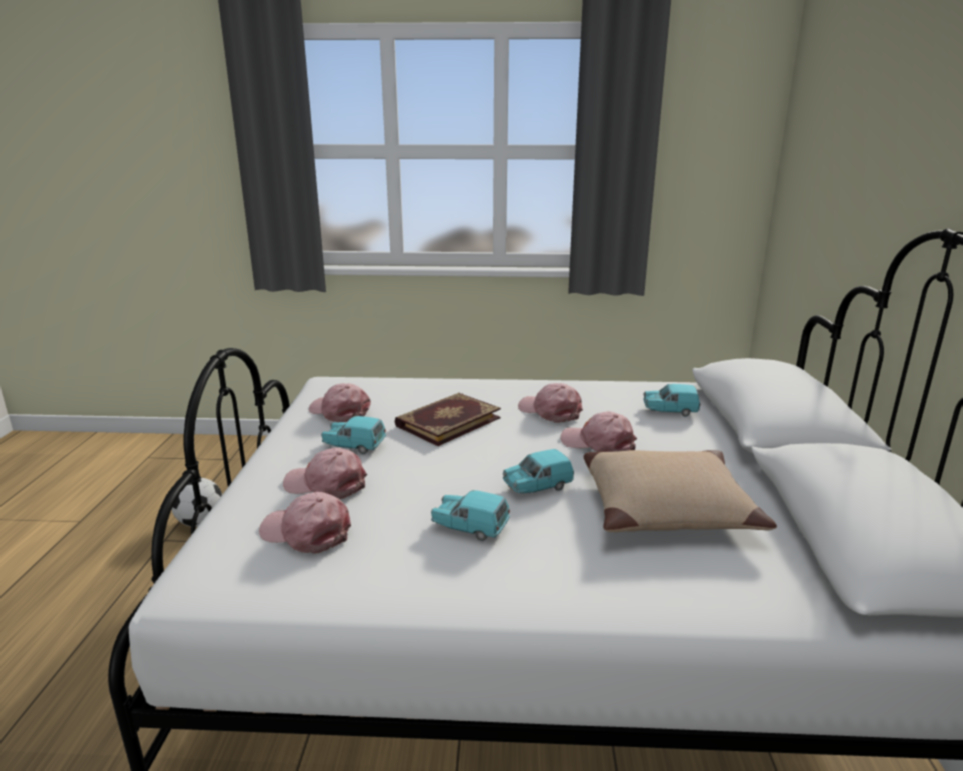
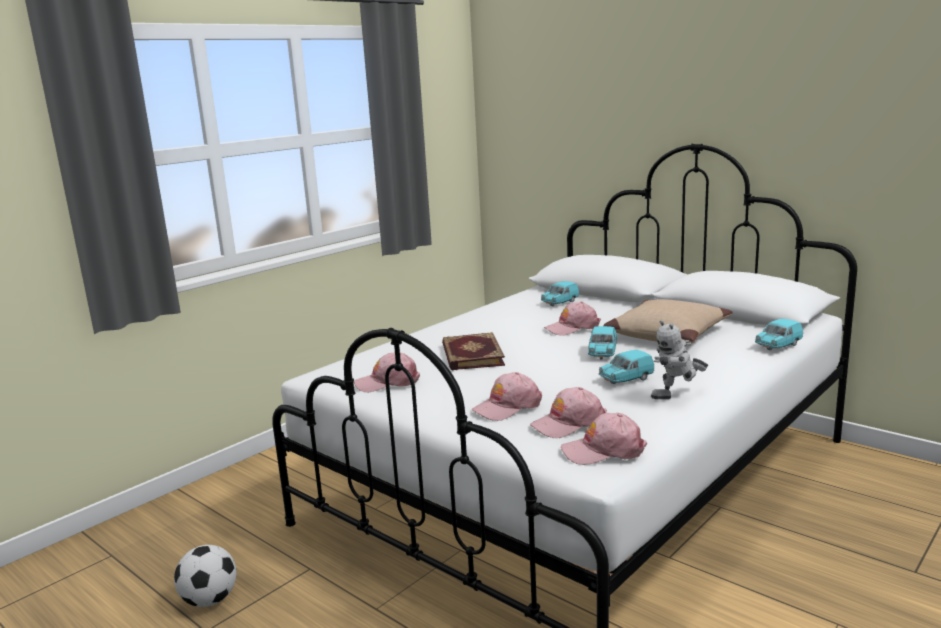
camera: 50 degrees left, 5 degrees down
(354, 446) = (460, 388): turquoise toy car -> turquoise toy car (778, 346)
(446, 582) = (677, 397): none -> toy robot
(550, 411) = (507, 327): pink cap -> pink cap (603, 450)

